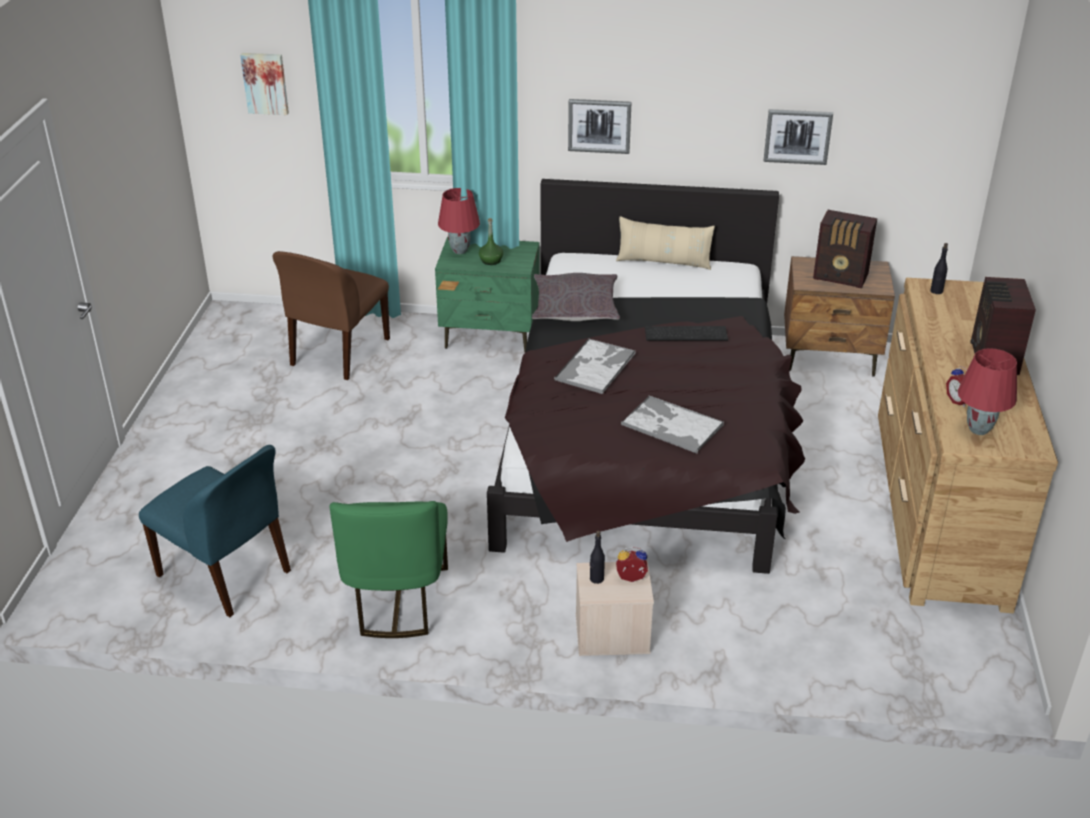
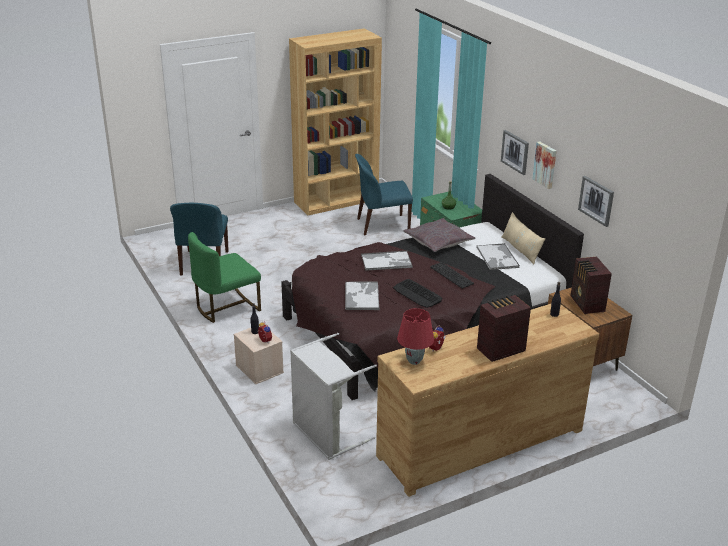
camera: 55 degrees right, 5 degrees down
(209, 361) = (336, 201): none -> brown bookcase
(265, 83) = (408, 73): picture -> picture (545, 164)
(338, 353) = (381, 225): brown chair -> blue chair
(460, 251) = (445, 197): red table lamp -> none
(667, 285) = (497, 257): none -> tray
(710, 379) = (417, 294): none -> keyboard
(831, 631) = (326, 434): none -> grey laundry basket

